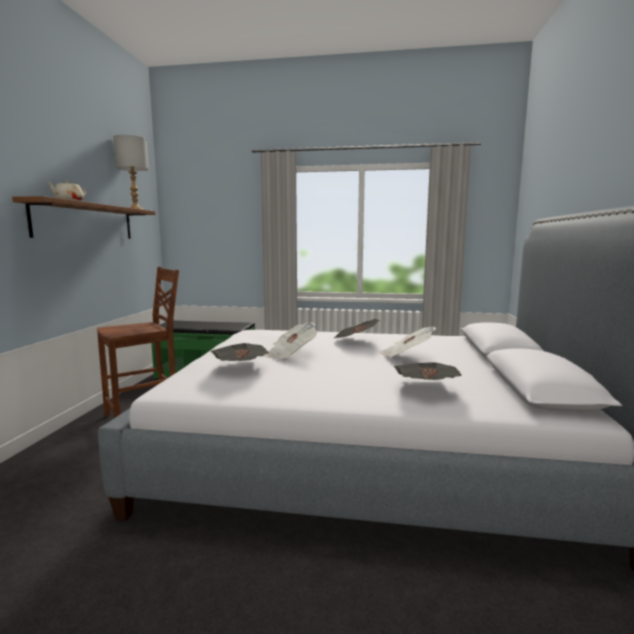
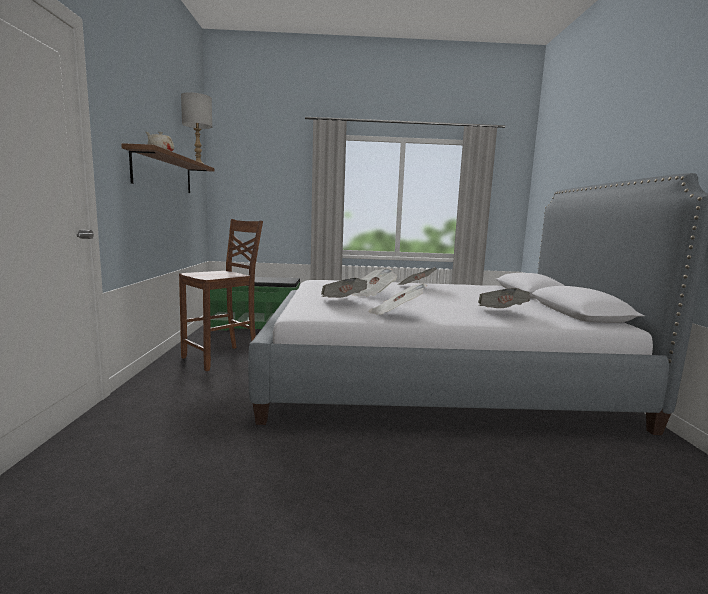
camera: 10 degrees left, 0 degrees up
(405, 356) = (466, 295): newspaper -> newspaper (395, 314)

